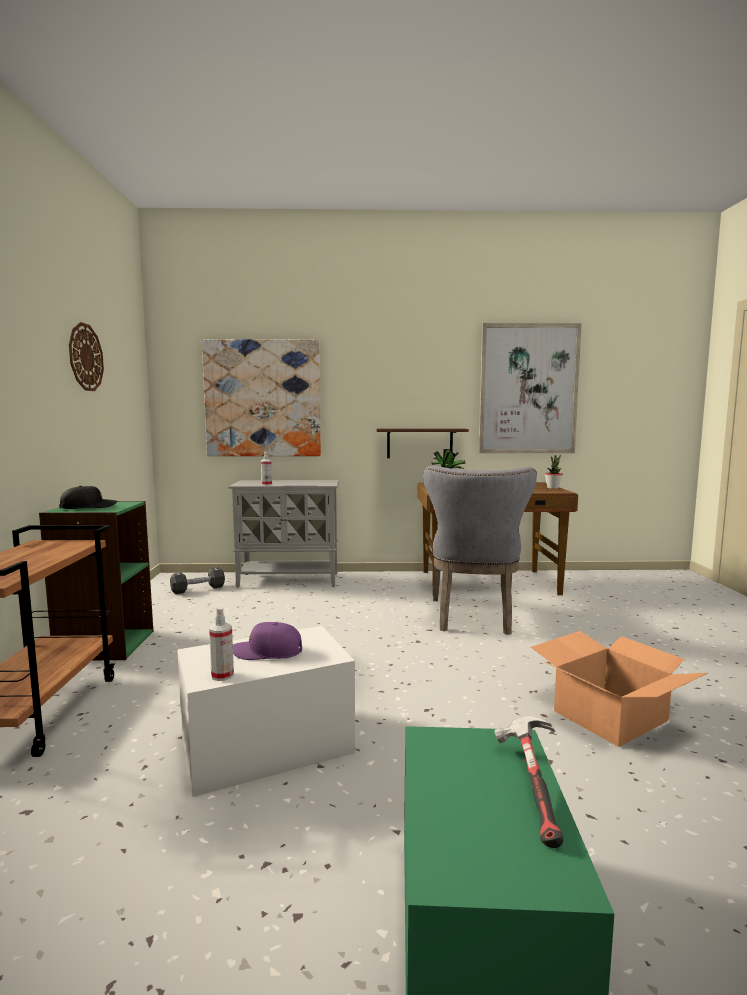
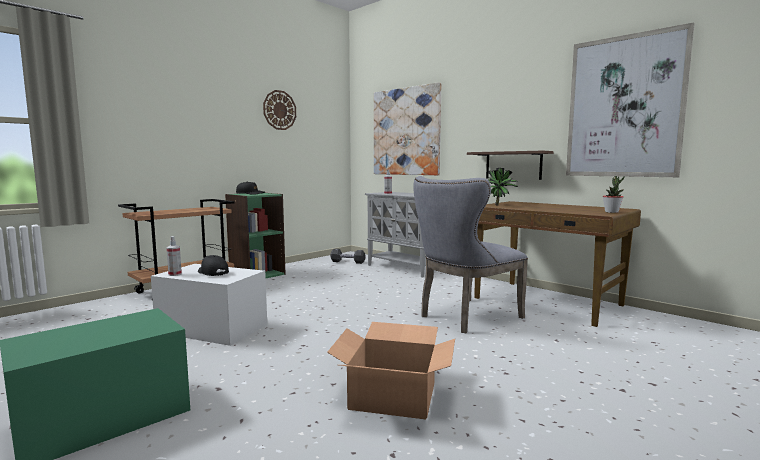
camera: 45 degrees right, 0 degrees up
(267, 652) = (212, 272): purple cap -> black cap
(532, 787) = (113, 339): hammer -> none

